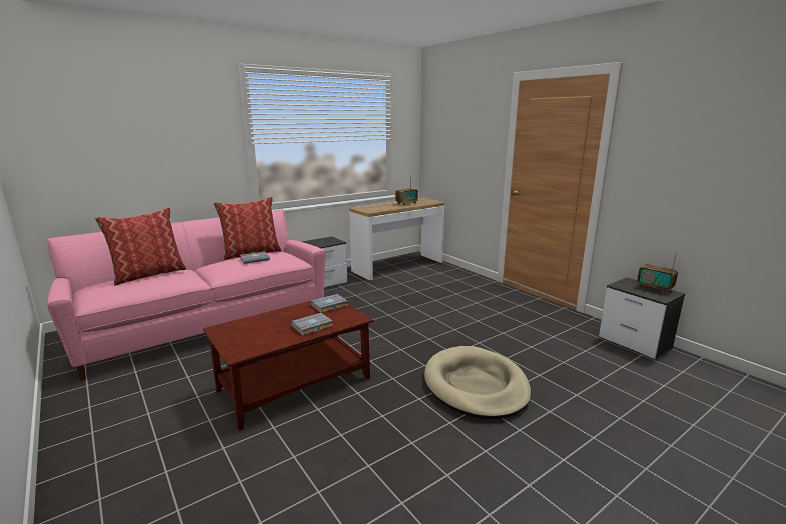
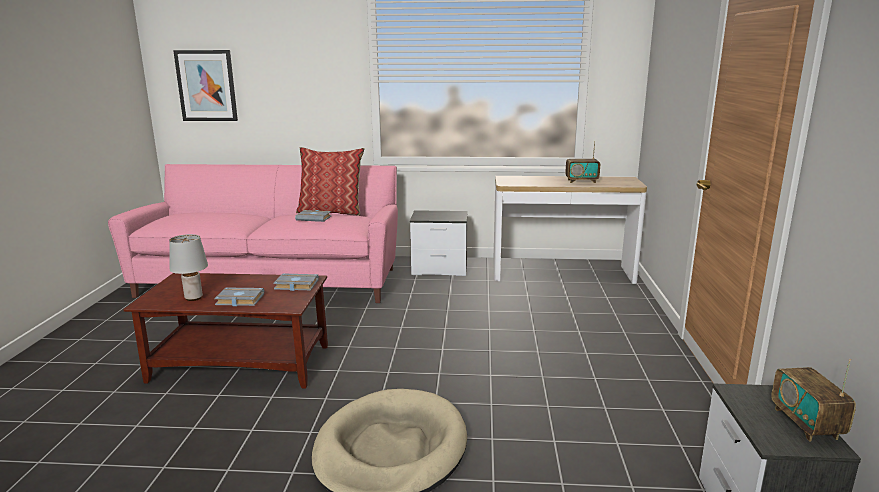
camera: 40 degrees right, 0 degrees up
(79, 153) = (206, 86): none -> picture
(148, 274) = (215, 213): pillow -> none
(272, 337) = (194, 298): none -> grey table lamp

